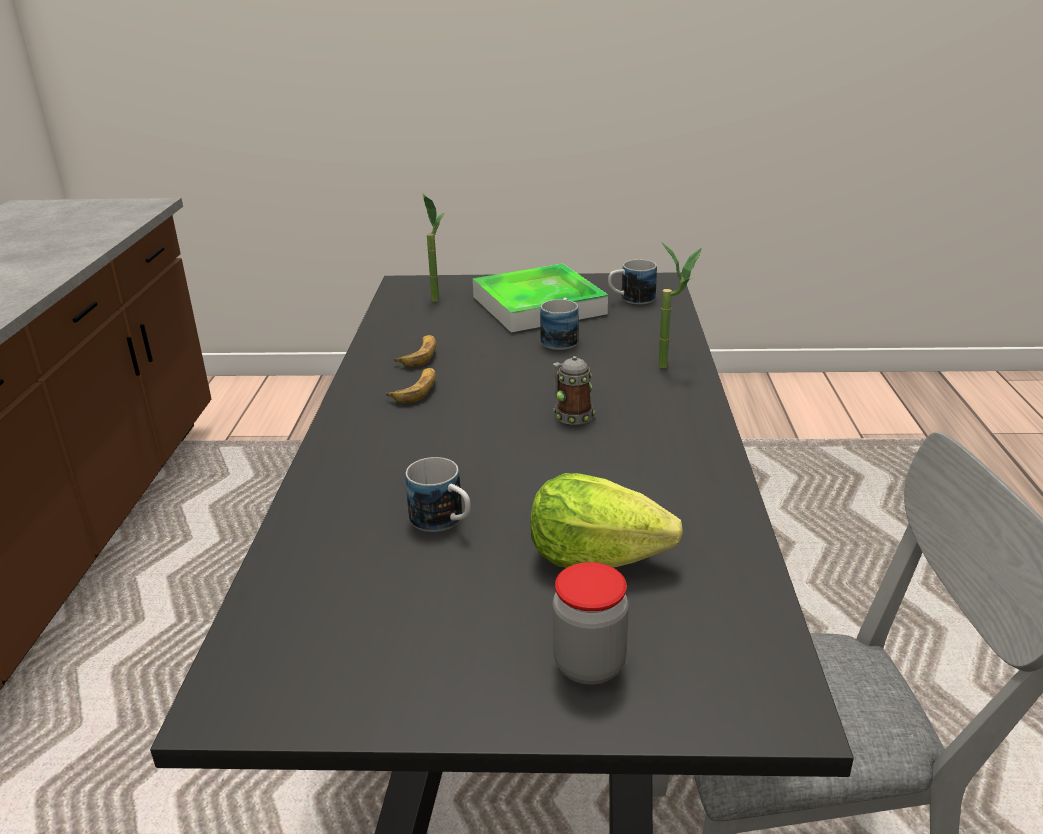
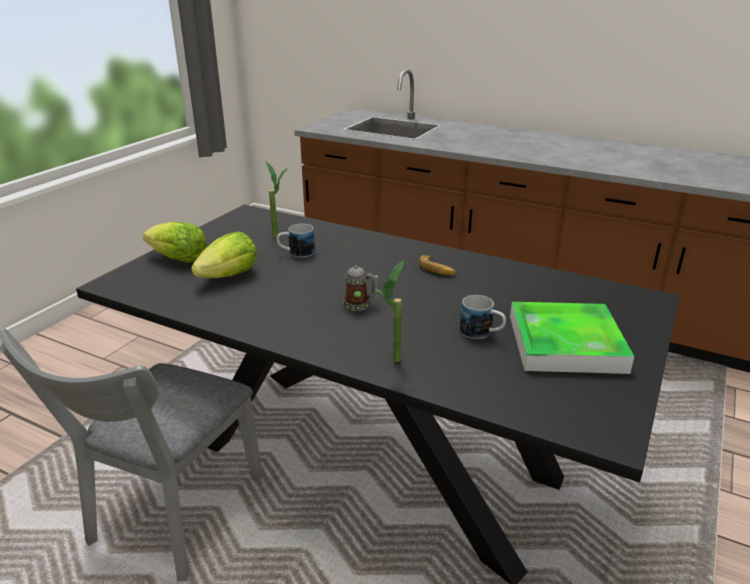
camera: 115 degrees right, 0 degrees up
(419, 355) = (489, 278): banana -> none
(435, 297) = (609, 304): potted plant -> potted plant (280, 237)
(589, 665) = (179, 259): jar -> lettuce
(631, 299) = (557, 396): mug -> none

